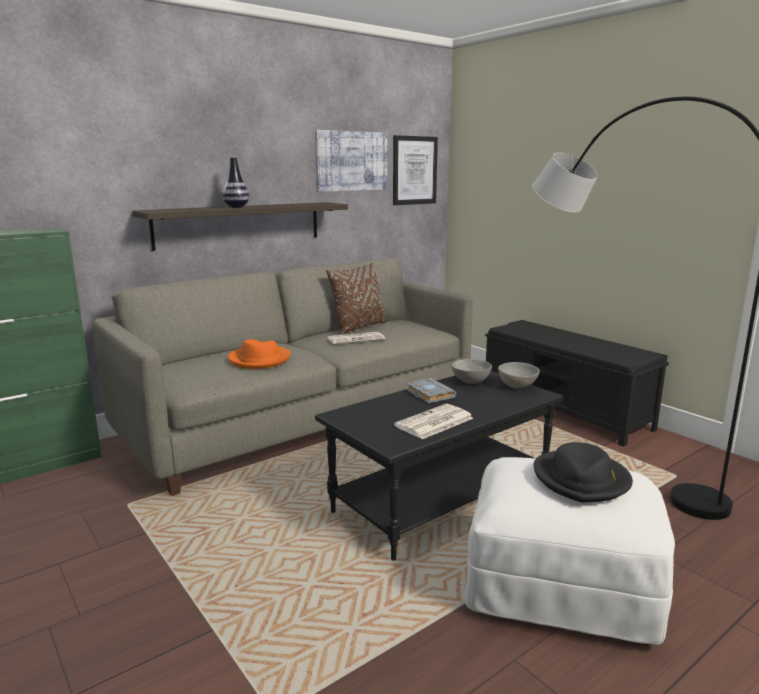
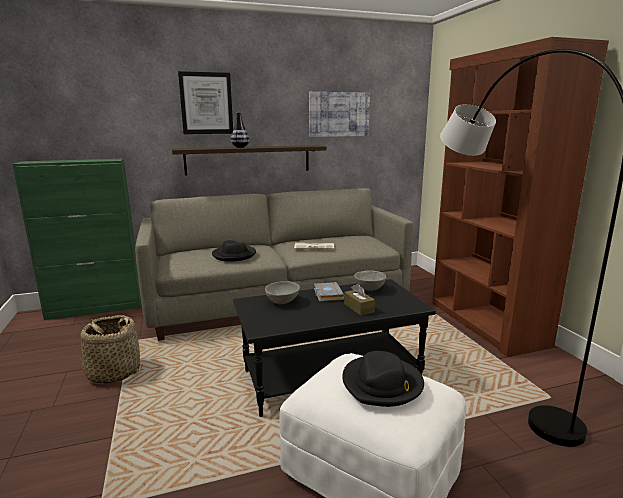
camera: 20 degrees right, 0 degrees up
(137, 550) = (113, 372): none -> basket
(259, 360) = (234, 255): orange hat -> black hat
(359, 327) = (326, 238): brown pillow -> none
(414, 170) = (394, 121): picture -> picture (206, 103)
(434, 422) = (308, 317): newspaper -> none
(481, 404) = (359, 308): none -> brown tissue box
(518, 386) = (404, 297): grey bowl -> grey bowl (283, 302)
(565, 410) = (486, 323): black bench -> brown bookcase

